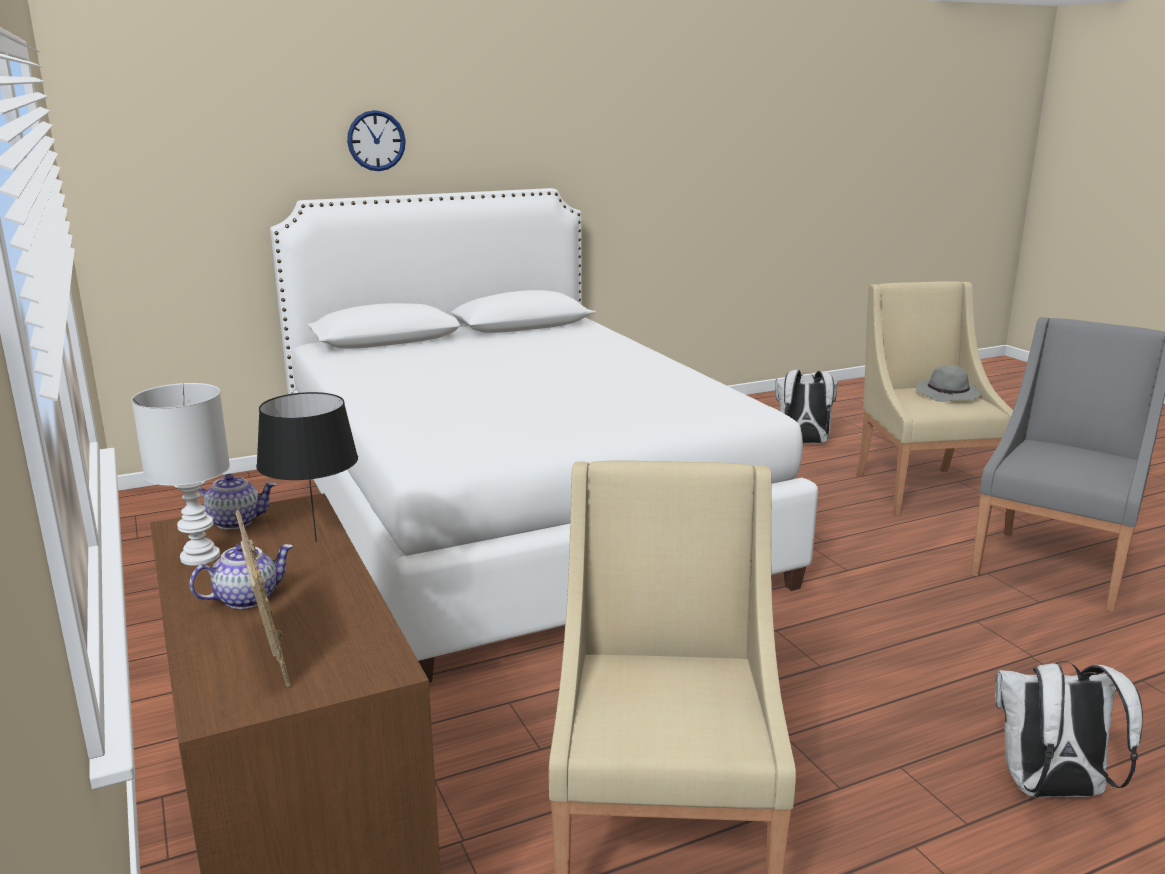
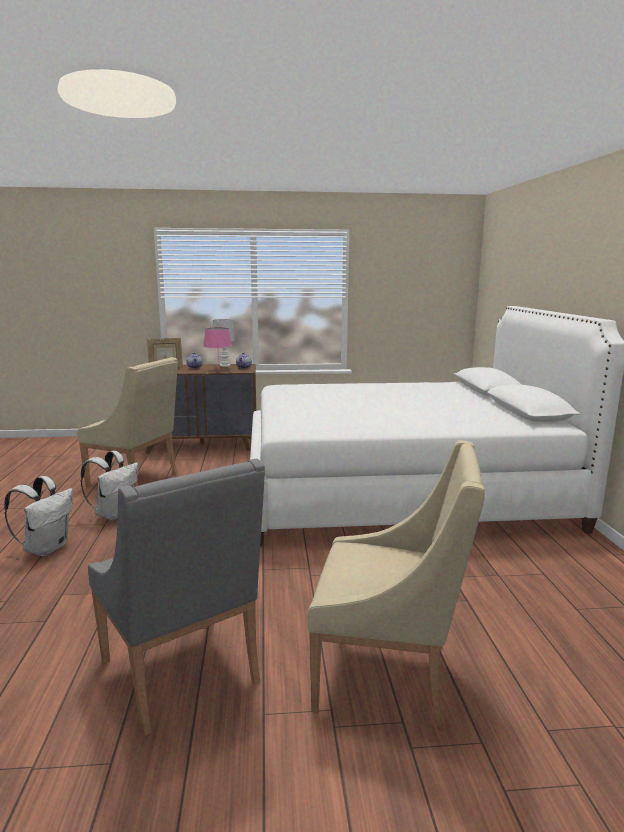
camera: 110 degrees right, 5 degrees down
(316, 542) = (218, 371): black table lamp -> pink table lamp
(376, 141) = (549, 274): wall clock -> none
(802, 443) = (551, 645): white backpack -> white backpack (114, 514)
(948, 395) = (383, 576): grey hat -> none

